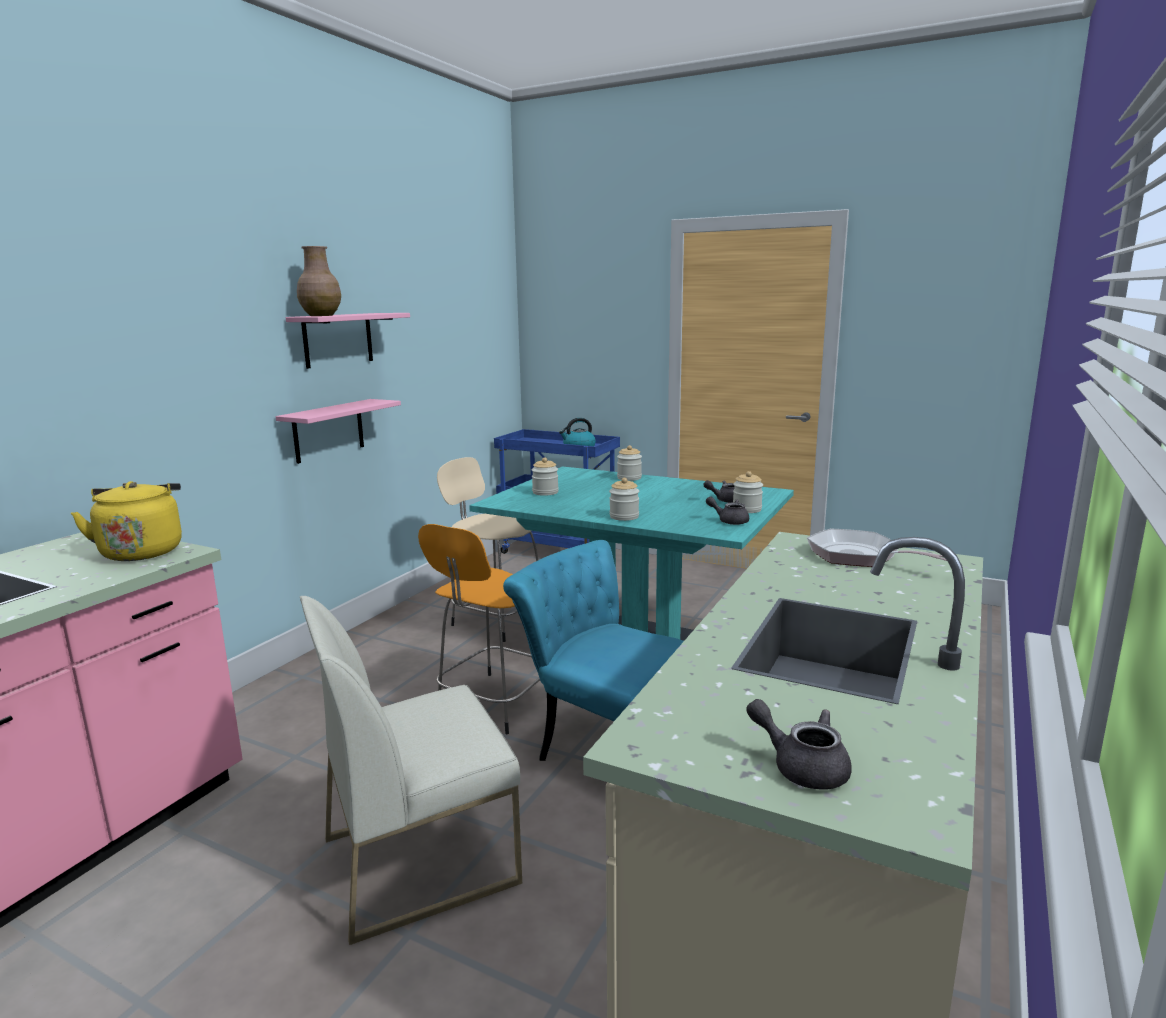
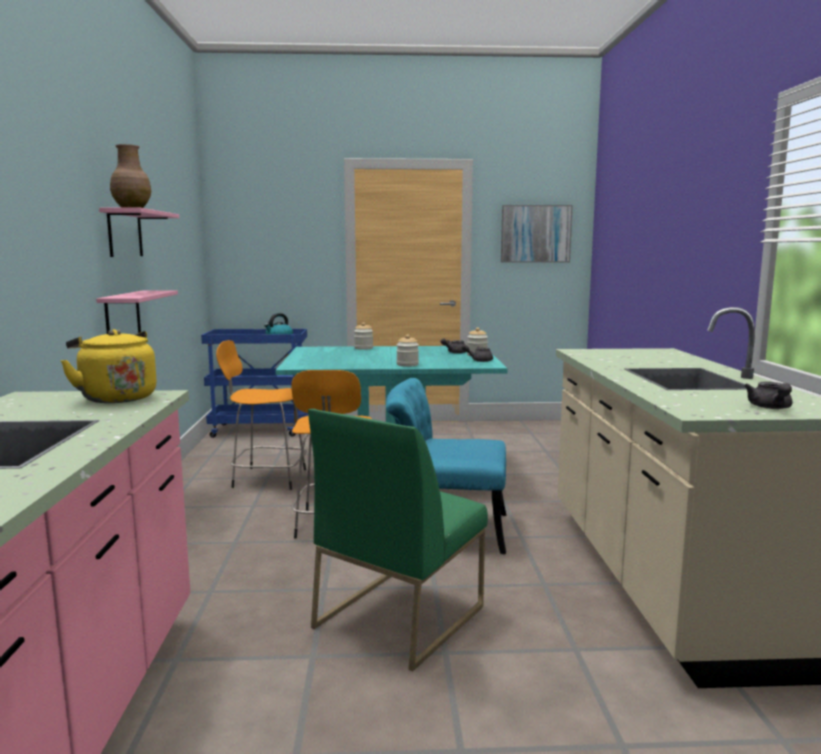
camera: 30 degrees left, 5 degrees down
(421, 858) = (399, 615): white chair -> green chair
(497, 620) = (267, 478): beige stool -> orange stool
(545, 492) = (319, 359): jar -> none
(801, 766) = (770, 408): grey teapot -> grey teapot turned 90 degrees counterclockwise
(859, 556) = (620, 353): frying pan -> none
(942, 319) = (535, 234): none -> picture

